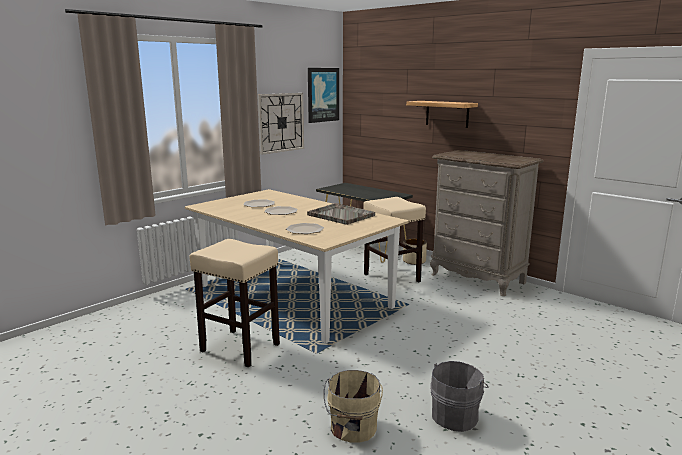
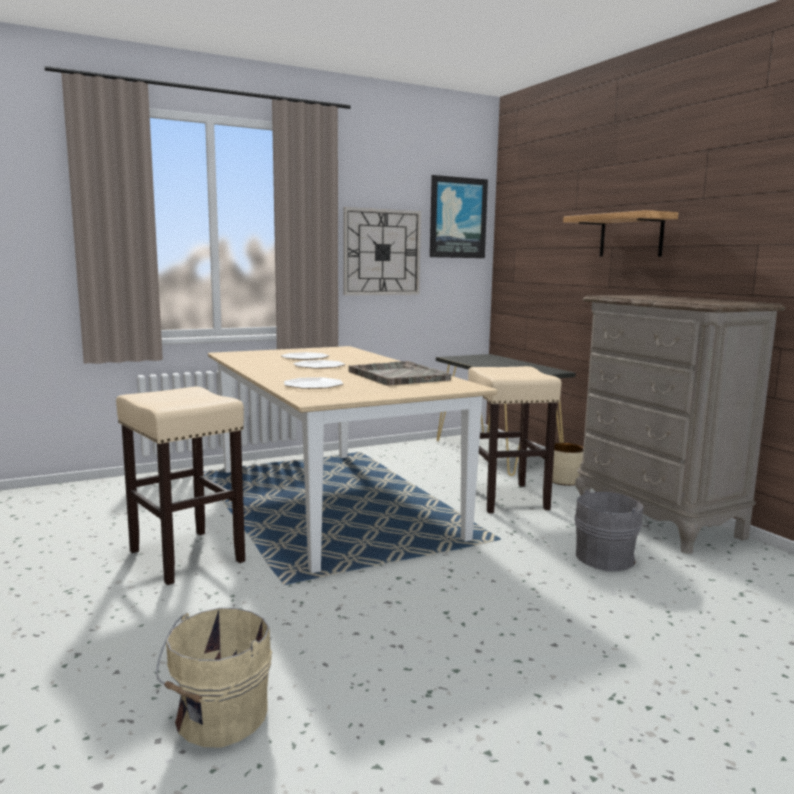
camera: 20 degrees right, 5 degrees down
(456, 415) = (421, 744): grey bucket -> grey bucket (607, 558)

